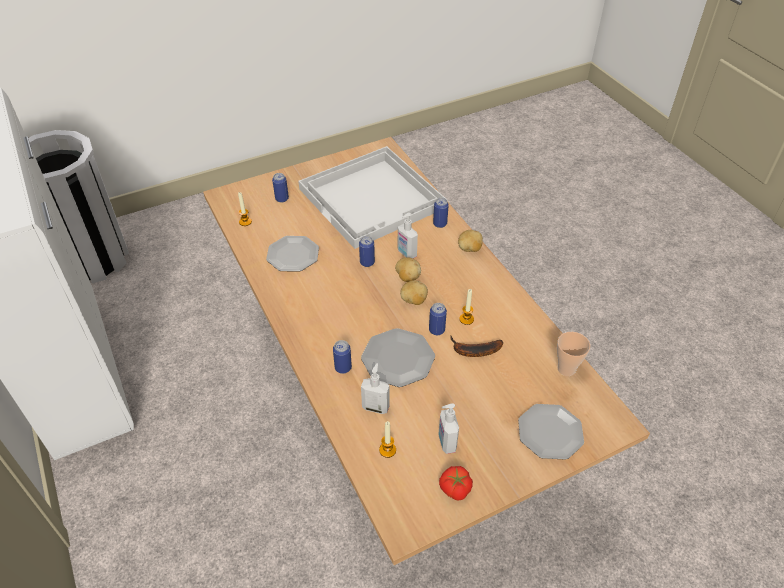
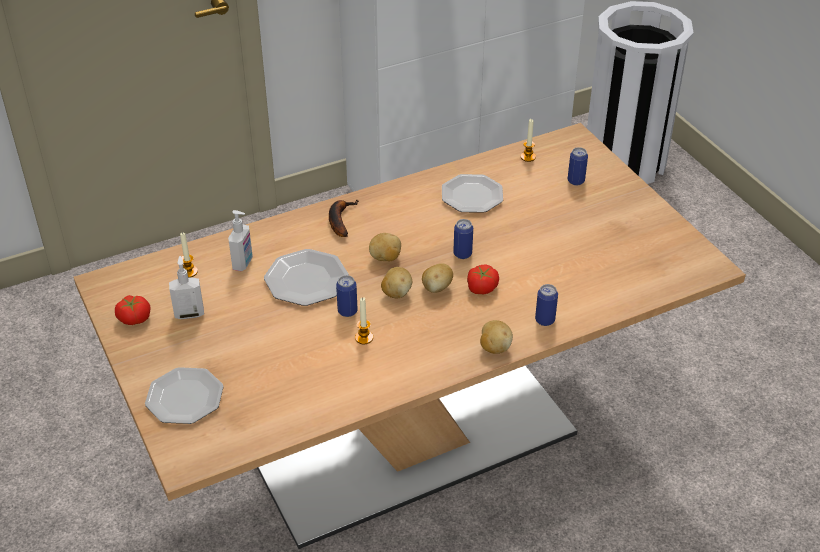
camera: 90 degrees right, 5 degrees down
(343, 368) = (298, 239): can -> none
(371, 308) = (385, 258): none -> potato
(373, 198) = (590, 258): white tray -> none
(406, 253) = (481, 287): soap dispenser -> tomato
(473, 351) = (312, 341): banana -> banana (339, 220)
(566, 369) = (275, 424): cup -> none

